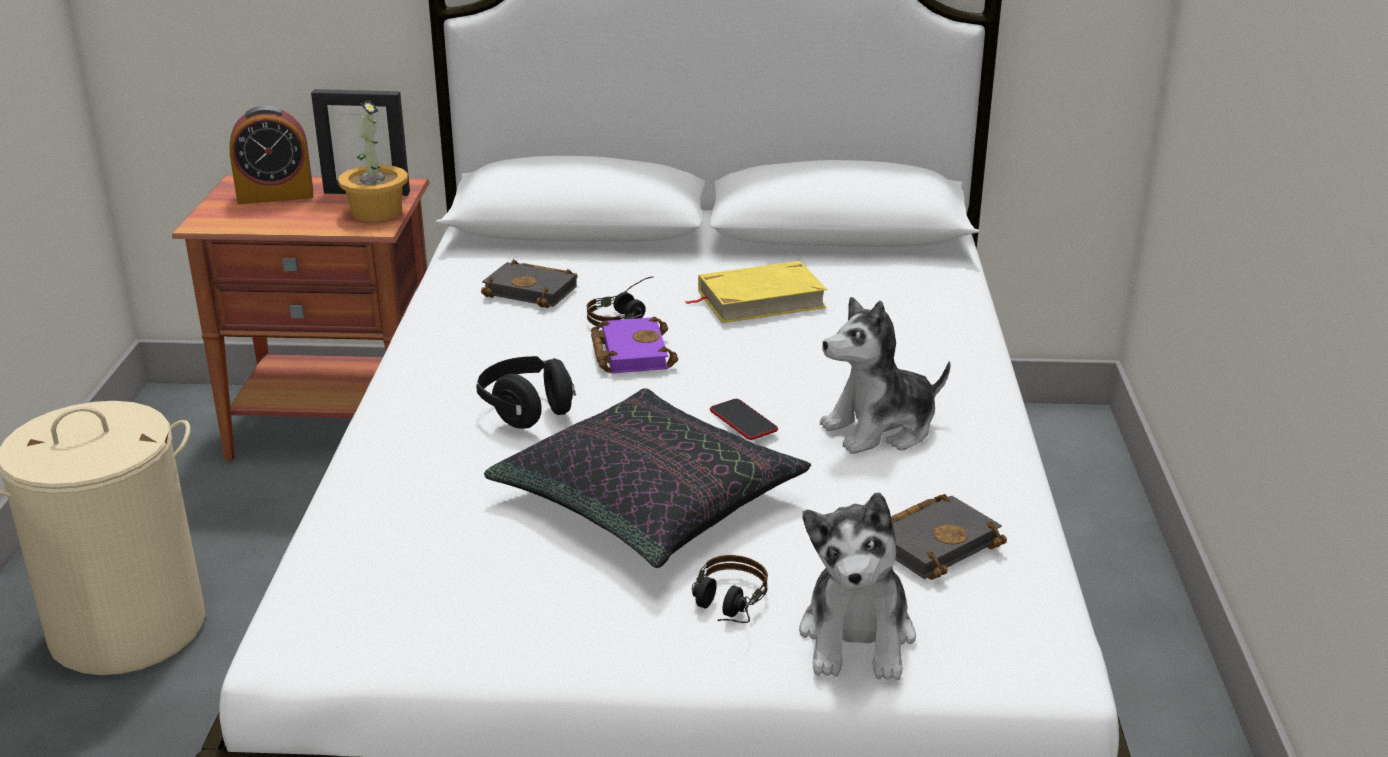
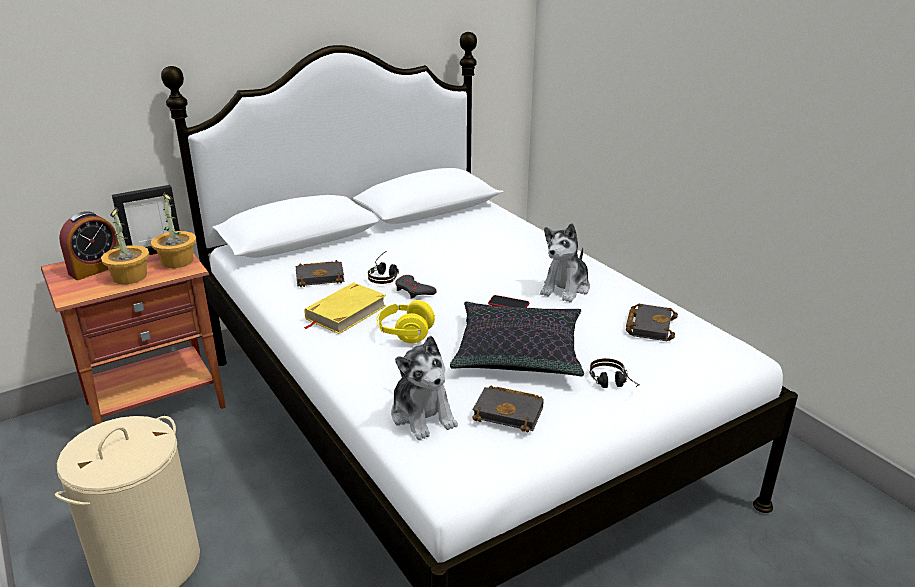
camera: 35 degrees left, 0 degrees up
(298, 217) = (130, 276): none -> potted plant
(501, 580) = (510, 412): none -> black book
(527, 410) = (405, 333): black headphones -> yellow headphones
(629, 352) = (414, 291): purple book -> grey game controller
(760, 299) = (437, 249): yellow book -> yellow book (345, 312)
(857, 637) = (674, 374): plush toy -> plush toy (422, 415)

